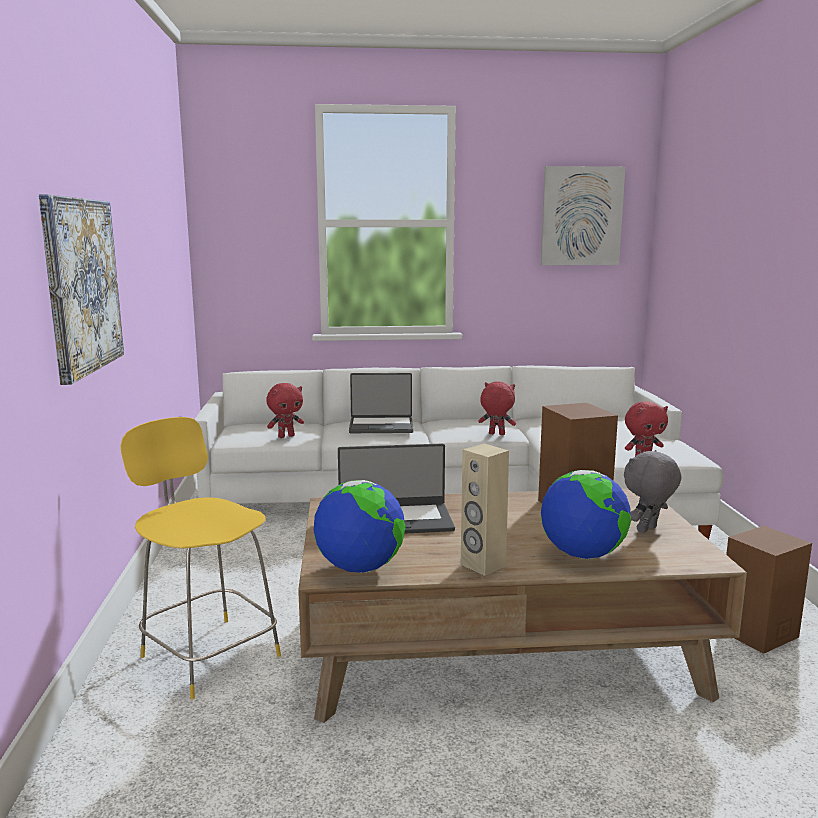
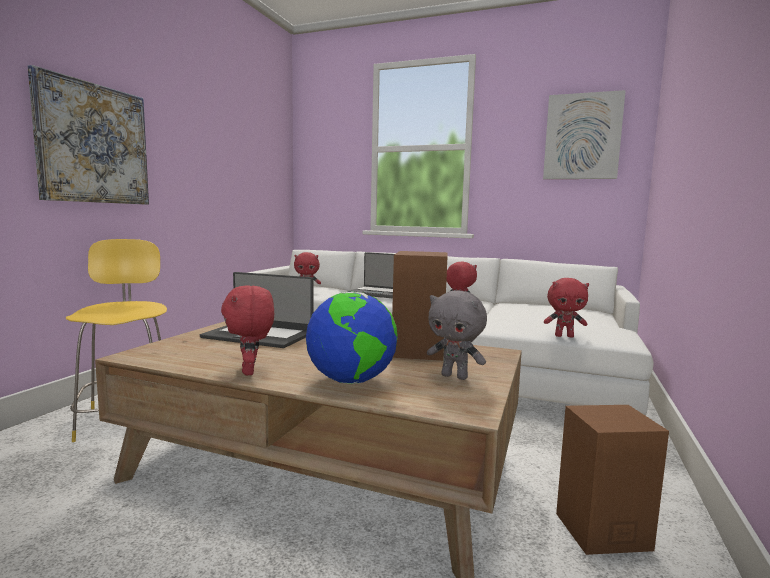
camera: 25 degrees right, 5 degrees down
(360, 568) = (163, 356): globe -> none
(482, 565) = (250, 371): beige speaker -> red plush toy
(648, 530) = (455, 376): grey plush toy -> grey plush toy turned 135 degrees counterclockwise

